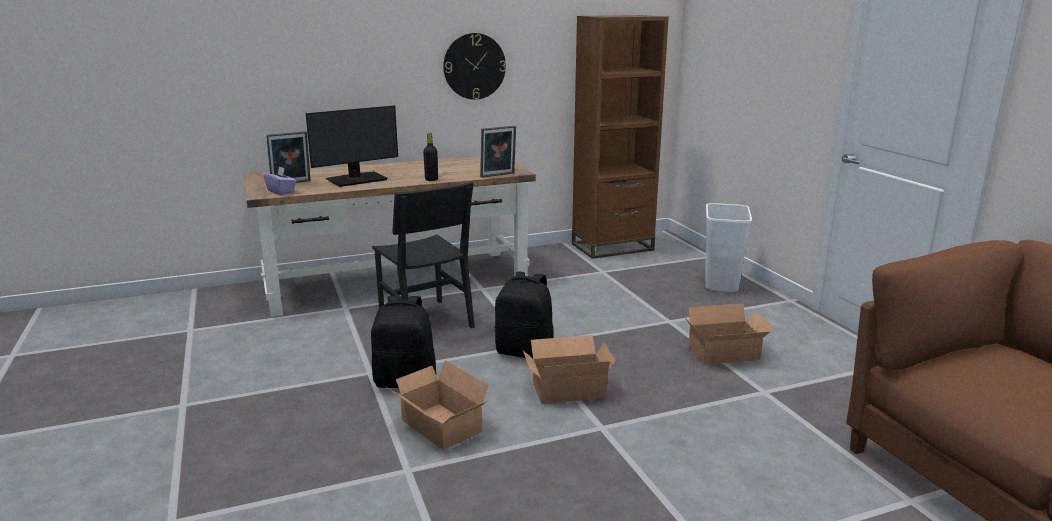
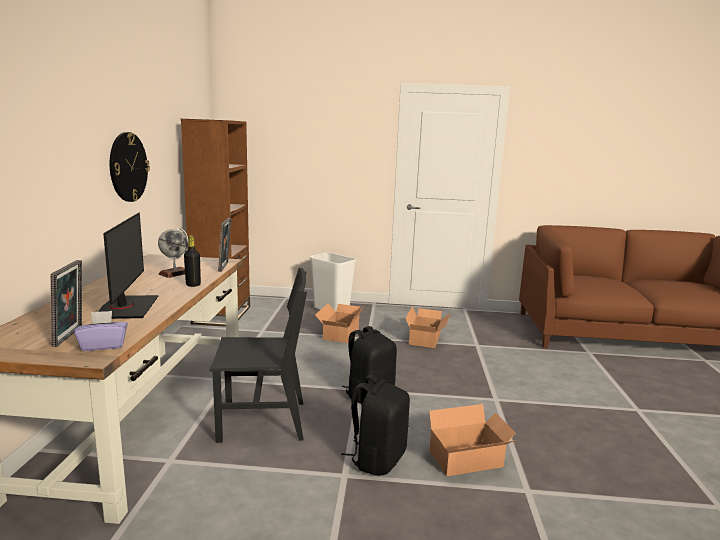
camera: 65 degrees left, 5 degrees down
(455, 170) = (175, 273): none -> globe
(566, 388) = (437, 395): cardboard box -> cardboard box (339, 334)

